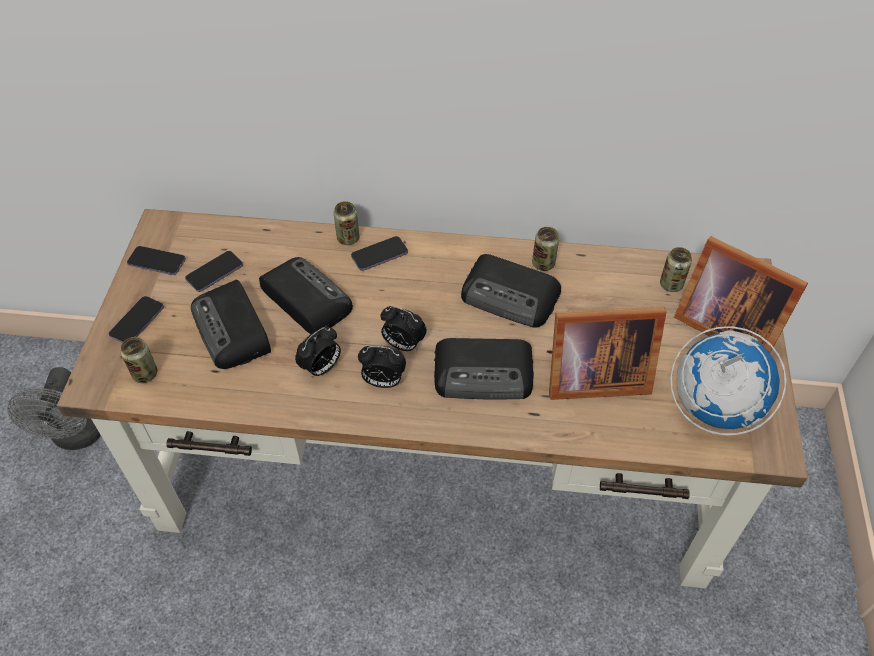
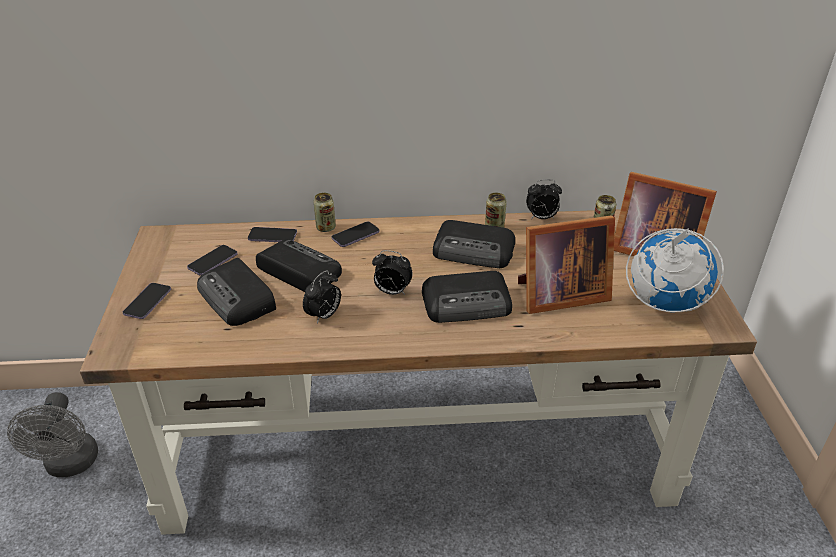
camera: 10 degrees left, 15 degrees down
(145, 374) = (162, 338): can -> none
(157, 262) = (158, 259): phone -> phone (272, 236)
(383, 381) = (381, 319): alarm clock -> alarm clock (541, 218)

